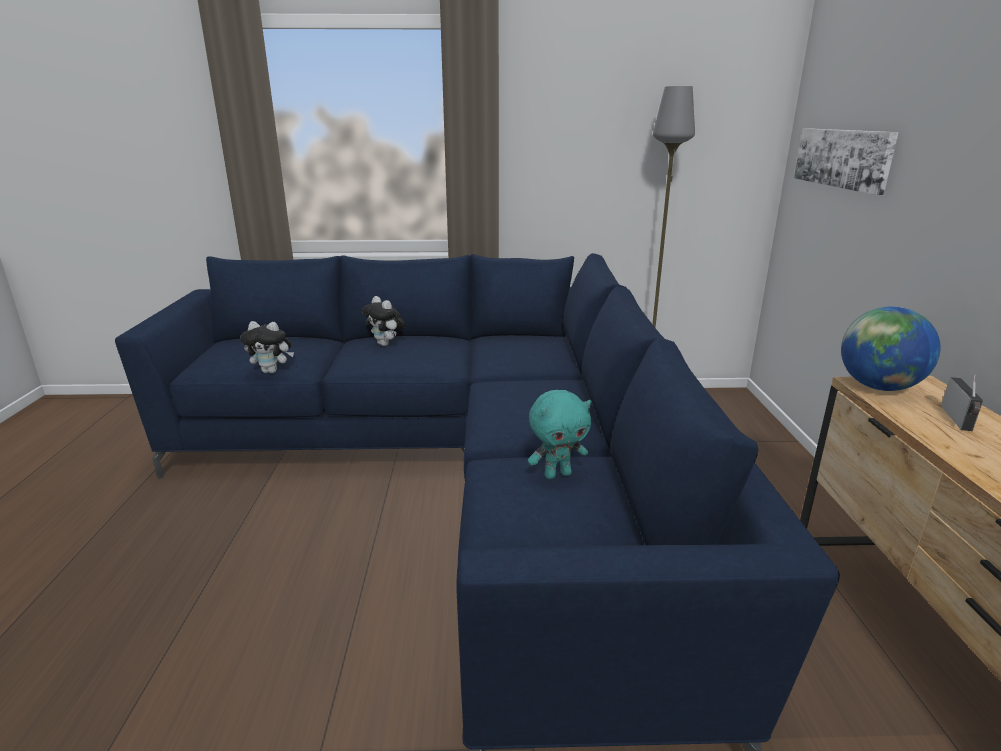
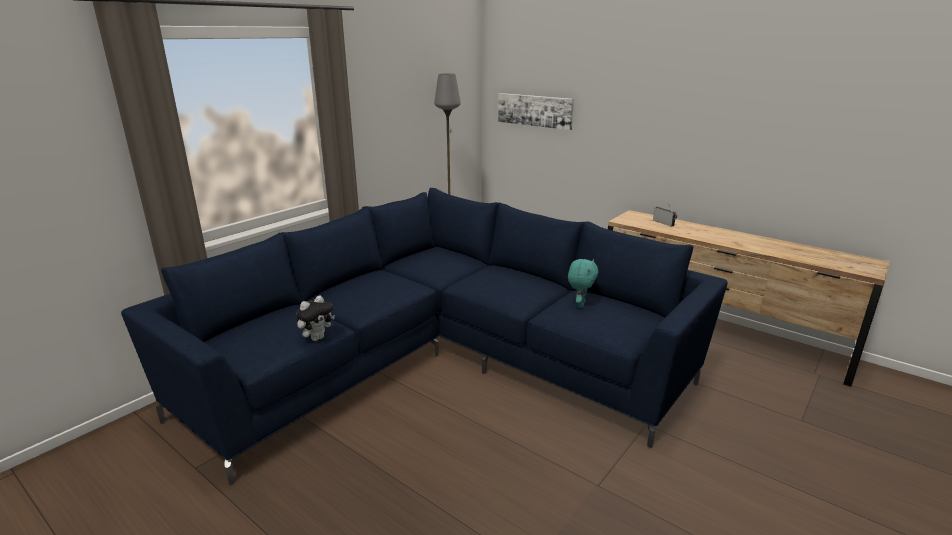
camera: 50 degrees left, 0 degrees up
(386, 344) = (351, 290): plush toy -> none
(878, 387) = (627, 220): globe -> none

